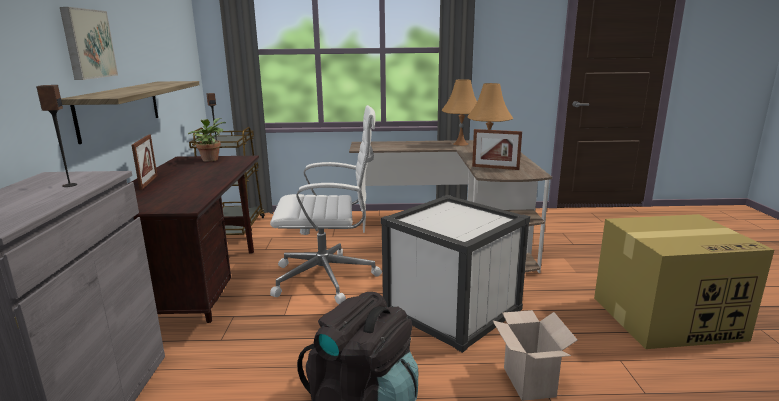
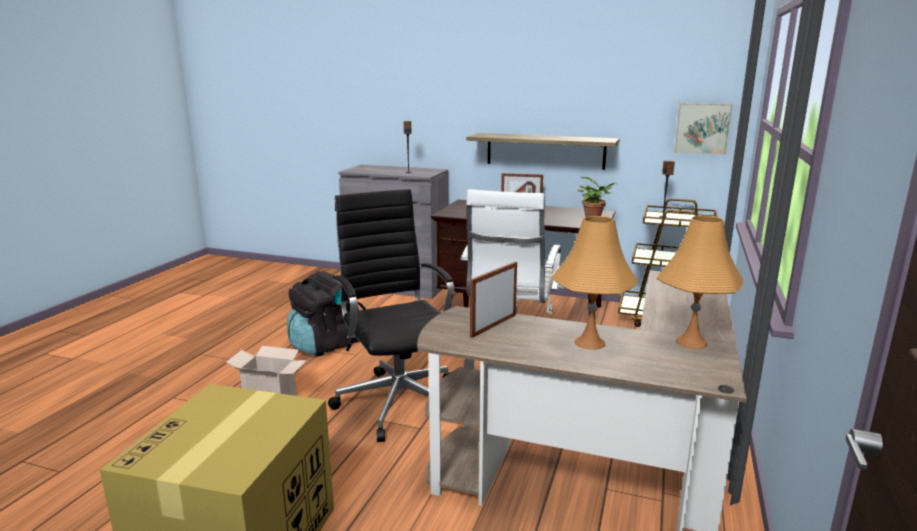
camera: 110 degrees right, 0 degrees up
(87, 44) = (520, 101): picture -> picture (702, 128)
(451, 310) = (399, 400): white storage box -> black office chair

